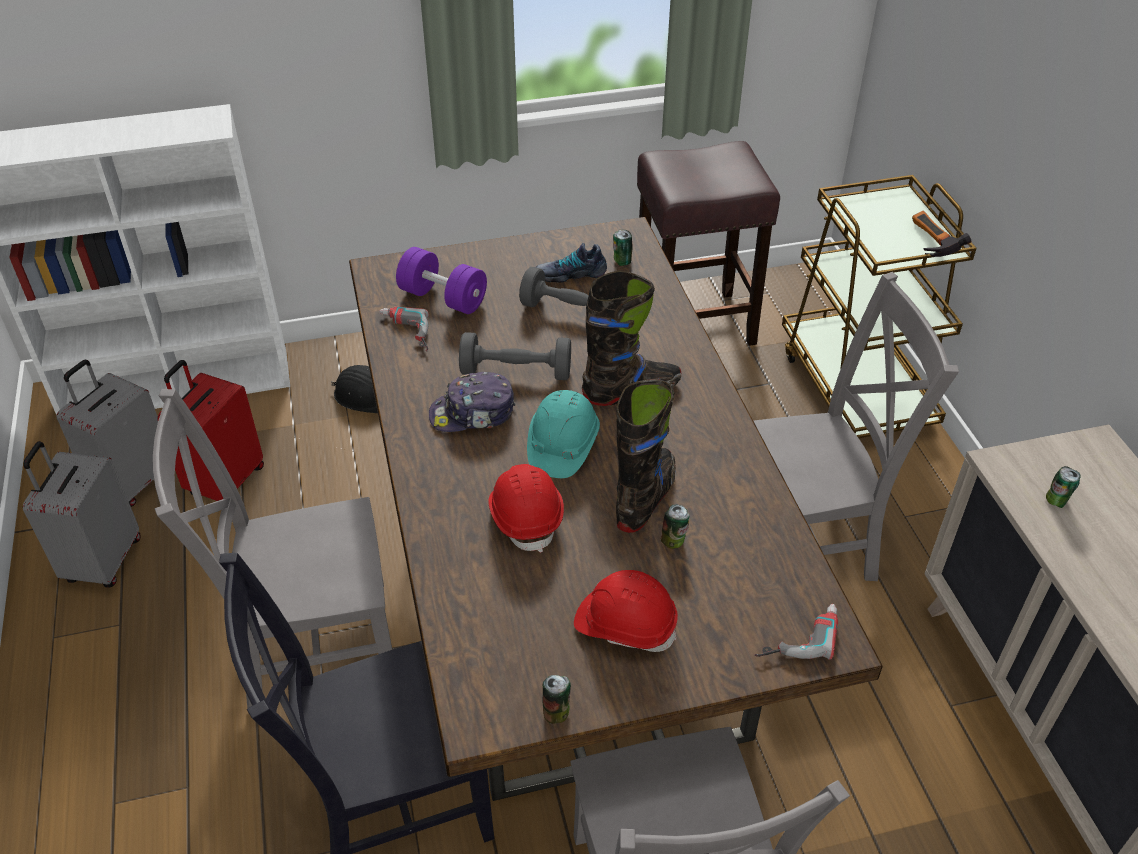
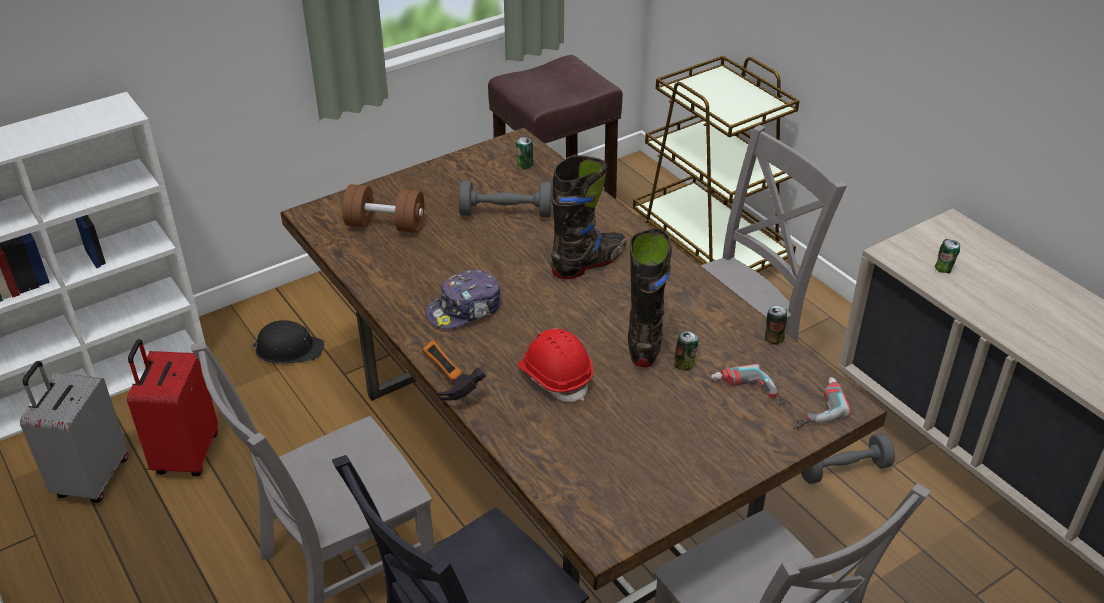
camera: 20 degrees left, 5 degrees down
(102, 561) = (94, 557): grey suitcase -> none
(404, 333) = (367, 261): power drill -> power drill (749, 394)
(443, 298) = (385, 225): purple dumbbell -> brown dumbbell
(516, 372) = (483, 269): grey dumbbell -> grey dumbbell (843, 470)
(556, 712) = (662, 513): can -> can (774, 338)
(562, 446) = (555, 317): turquoise hard hat -> none
(570, 273) = (486, 183): shoe -> none
(625, 625) = (681, 435): red hard hat -> none
(927, 245) = (759, 106): hammer -> hammer (444, 382)

